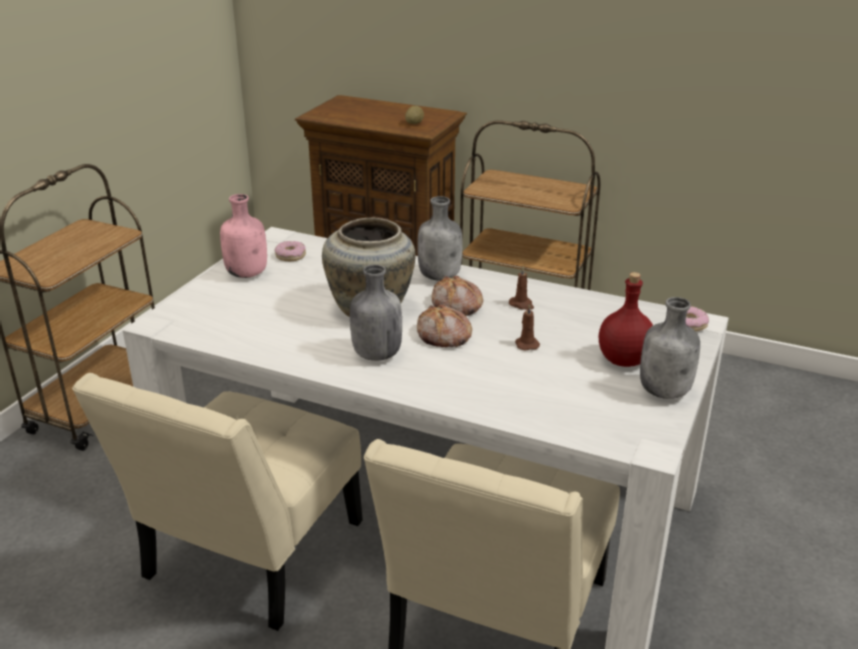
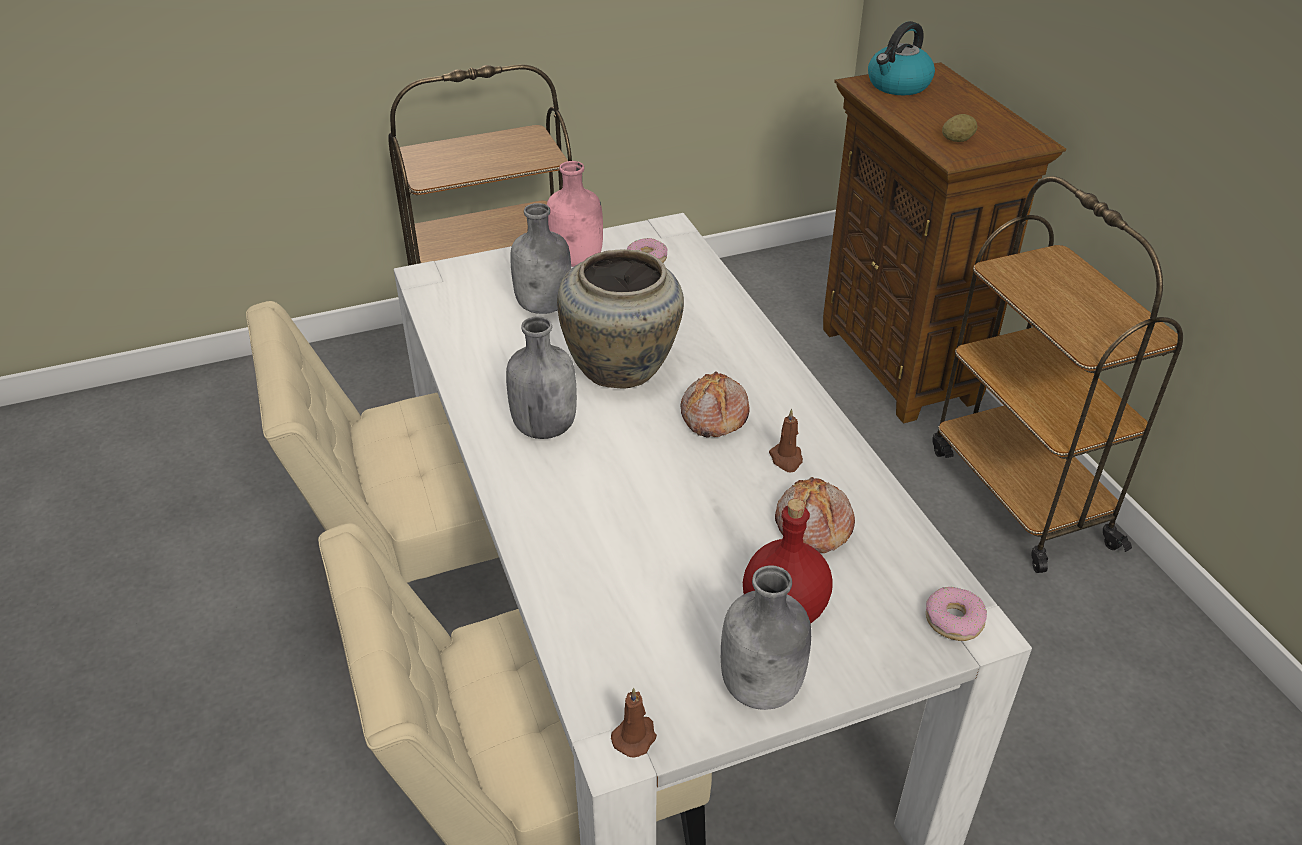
camera: 45 degrees right, 10 degrees up
(338, 110) = (898, 85): none -> kettle
(440, 276) = (756, 368): grey bottle -> grey bottle (545, 306)
(443, 336) = (640, 446): bread -> bread (811, 526)
(526, 344) = (708, 513): brown candle -> brown candle (635, 736)

